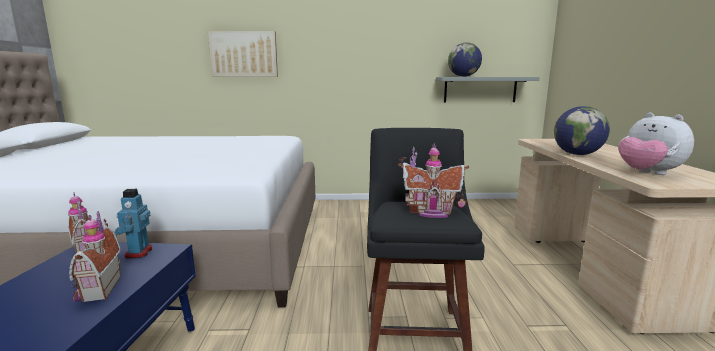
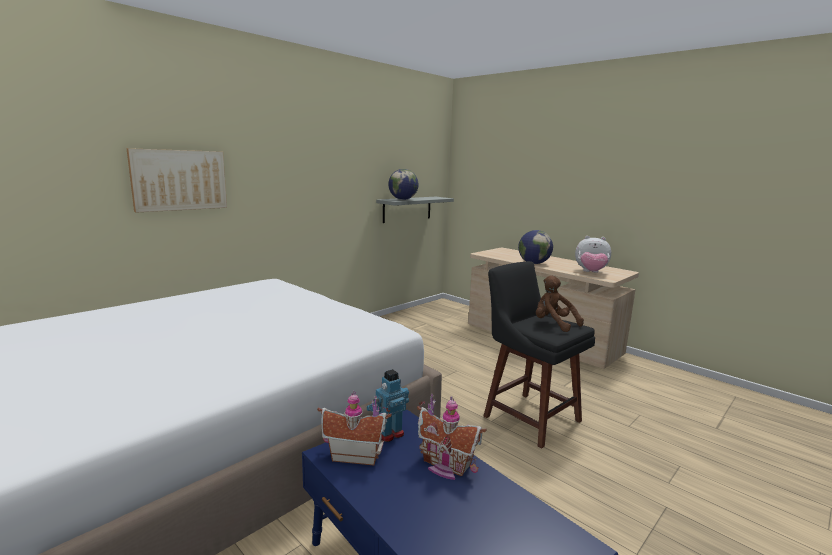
camera: 45 degrees left, 0 degrees up
(138, 253) = (389, 433): toy robot -> toy robot turned 105 degrees clockwise
(431, 212) = (553, 324): toy house -> brown plush toy

